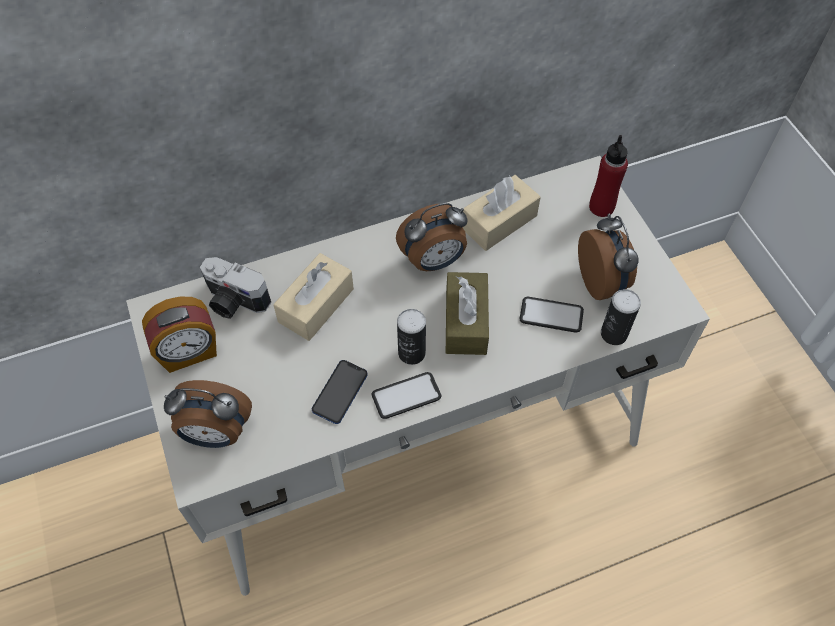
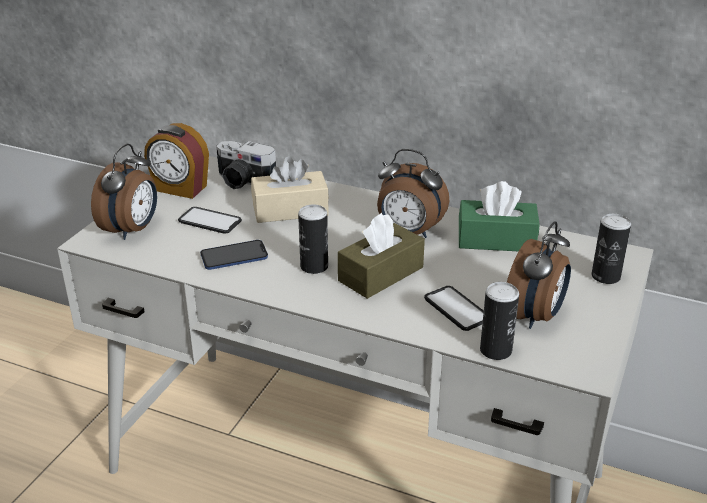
camera: 45 degrees right, 25 degrees down
(216, 433) = (132, 230): alarm clock -> alarm clock turned 120 degrees counterclockwise
(234, 302) = (243, 182): camera -> camera turned 45 degrees counterclockwise
(406, 396) = (273, 284): phone -> phone (210, 221)
(499, 222) = (496, 240): beige tissue box -> green tissue box
(601, 207) = (605, 276): red bottle -> can

